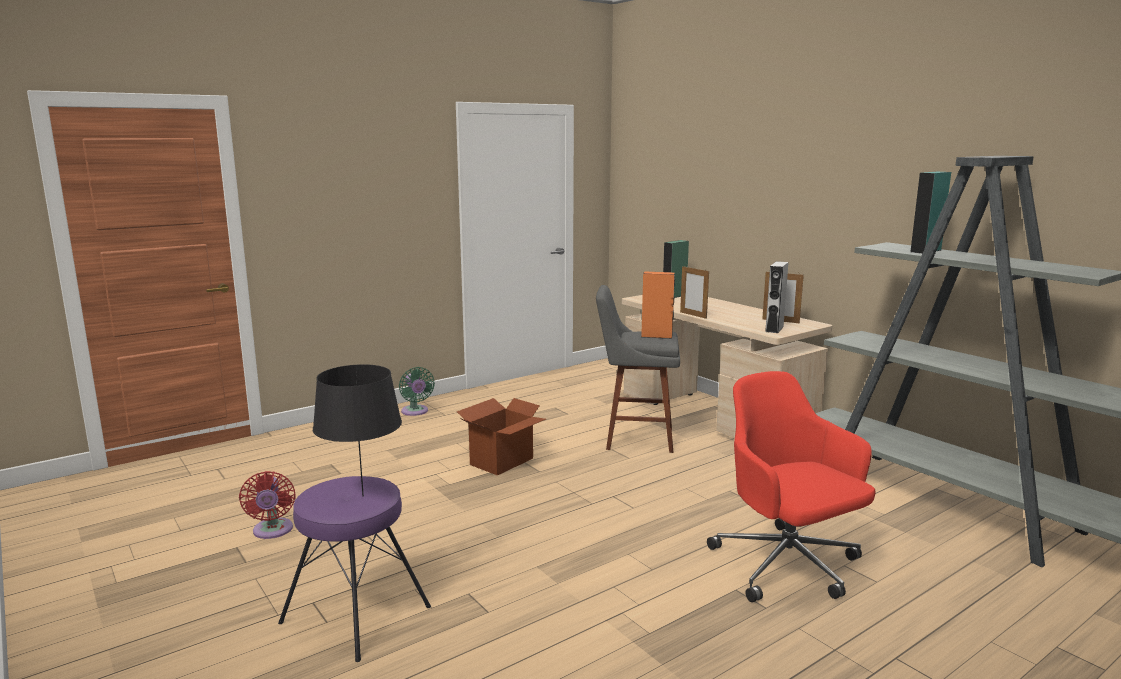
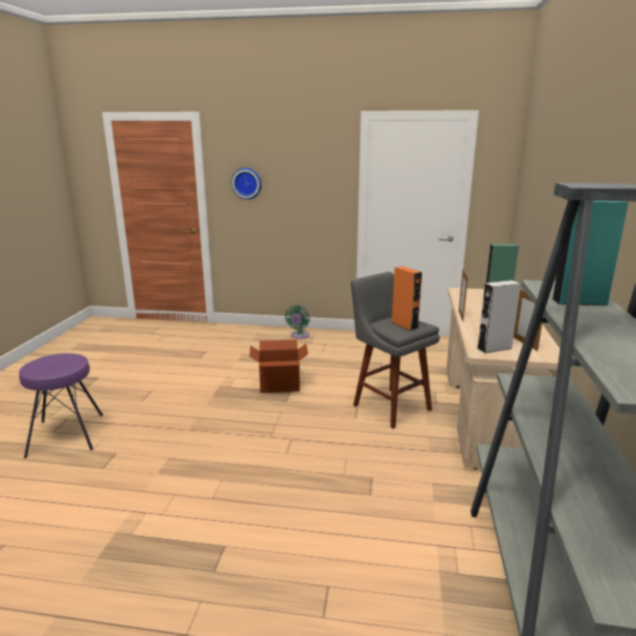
camera: 45 degrees right, 5 degrees up
(272, 531) = (121, 376): red fan -> none
(311, 203) = (247, 183): none -> wall clock
(363, 496) = (54, 367): black table lamp -> none
(787, 566) = (288, 556): red office chair -> none

